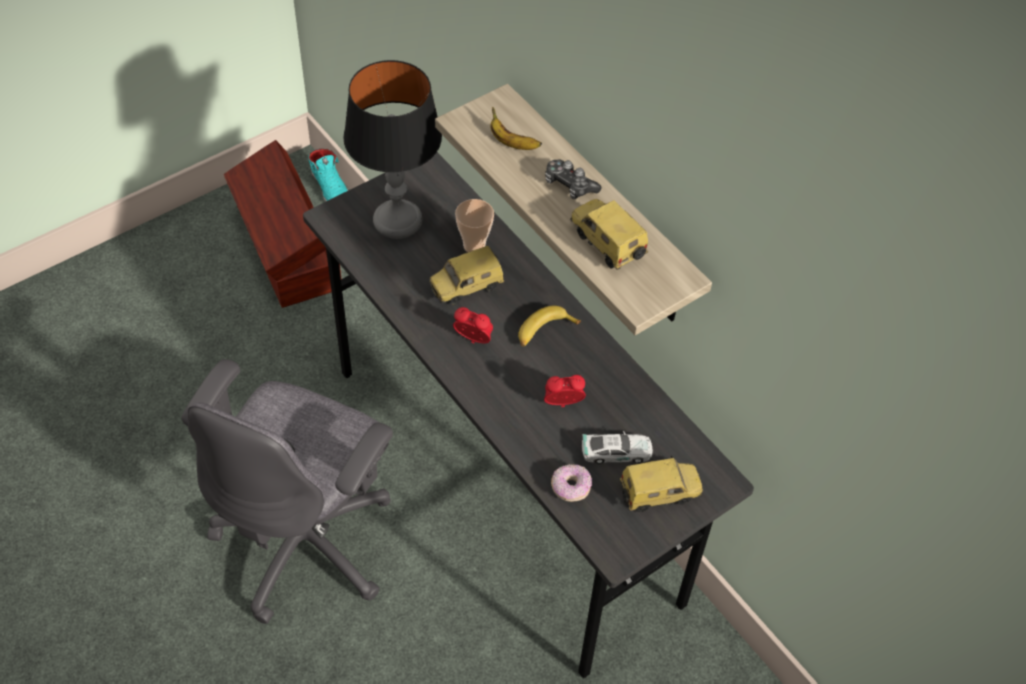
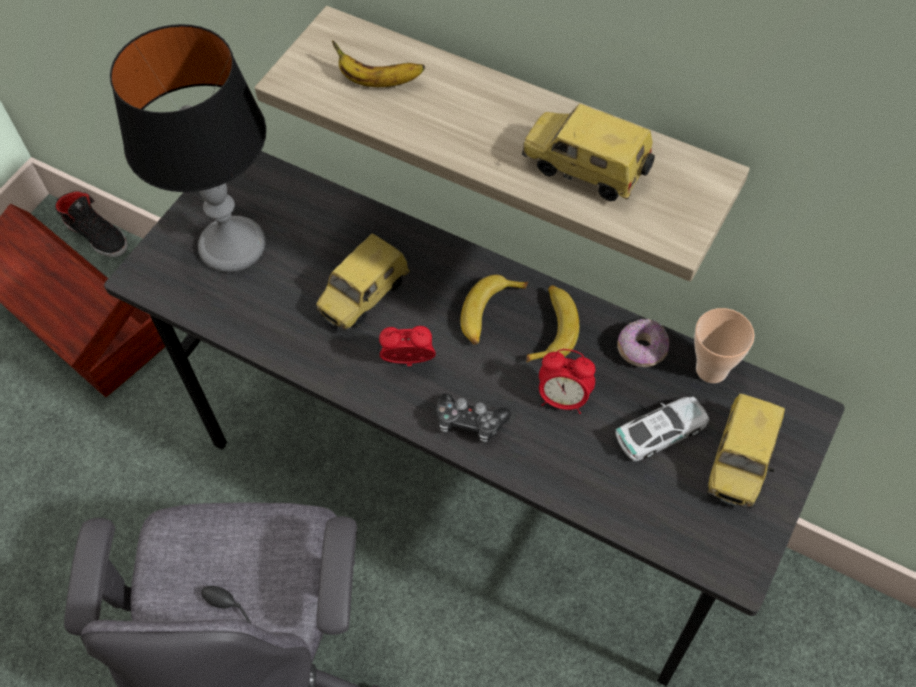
camera: 20 degrees left, 5 degrees up
(331, 188) = (97, 234): turquoise shoe -> black shoe
(474, 245) = (345, 240): cup -> cup (711, 369)
(562, 405) = (563, 399): alarm clock -> alarm clock turned 135 degrees counterclockwise
(569, 185) = (487, 109): game controller -> game controller (469, 423)
(570, 488) = (634, 505): donut -> donut (642, 350)
(581, 357) = (552, 328): none -> banana
(658, 493) = (741, 463): toy car -> toy car turned 150 degrees clockwise

